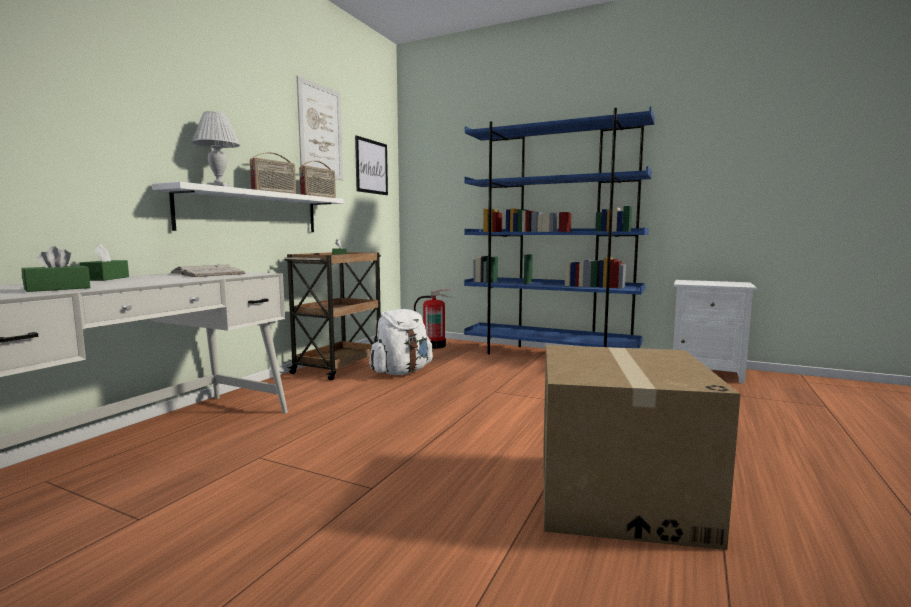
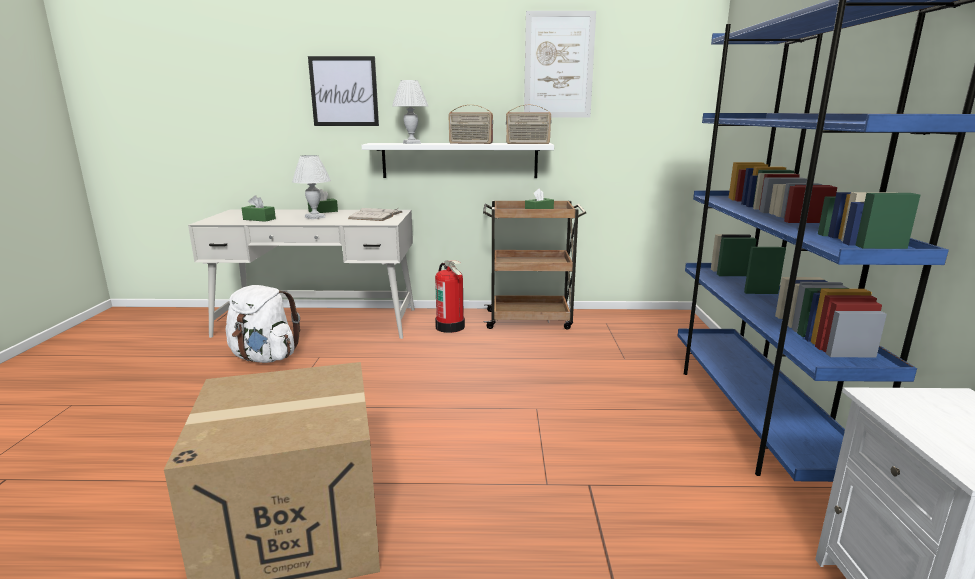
camera: 65 degrees right, 10 degrees up
(138, 280) = (315, 217): none -> white table lamp
(371, 167) = (651, 94): picture -> picture (344, 91)
(401, 372) = (545, 348): white backpack -> white backpack (264, 357)
(434, 345) = (669, 337): fire extinguisher -> fire extinguisher (450, 327)

